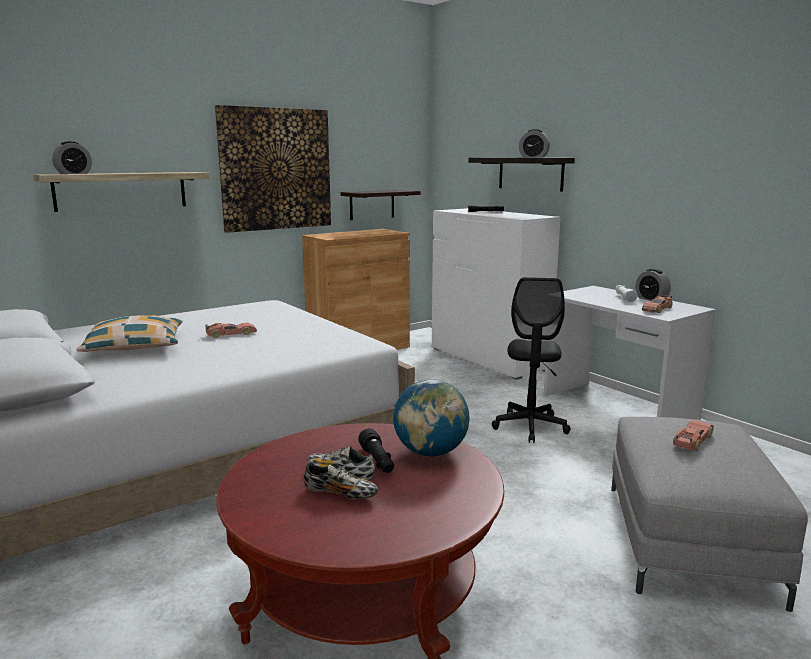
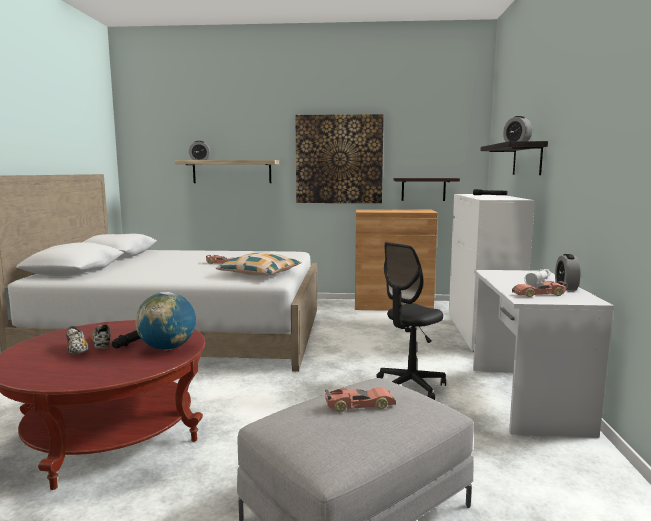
camera: 40 degrees right, 5 degrees down
(135, 346) = (167, 261): pillow -> pillow (260, 274)

